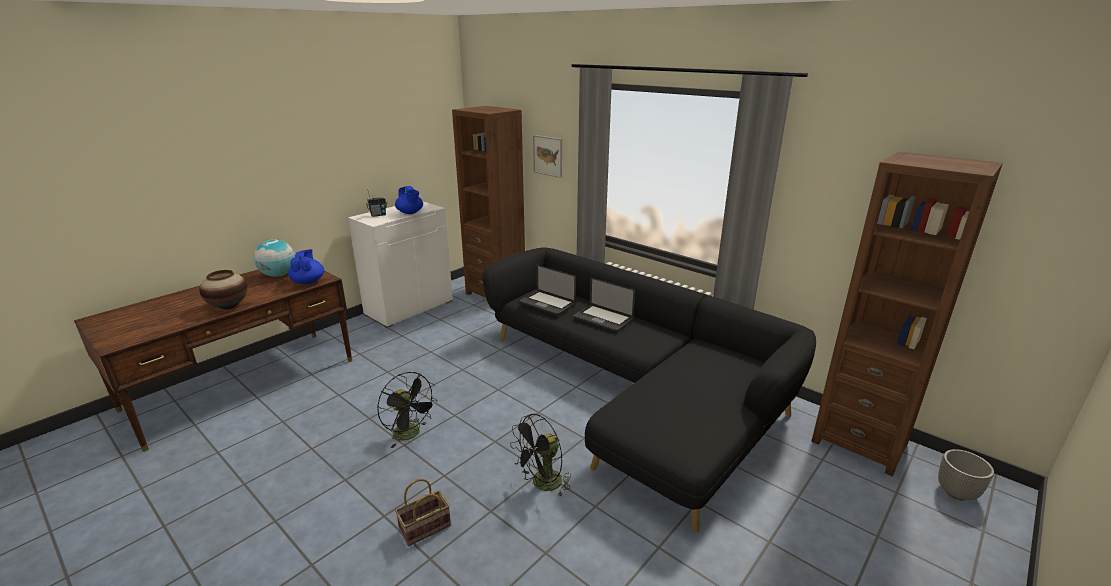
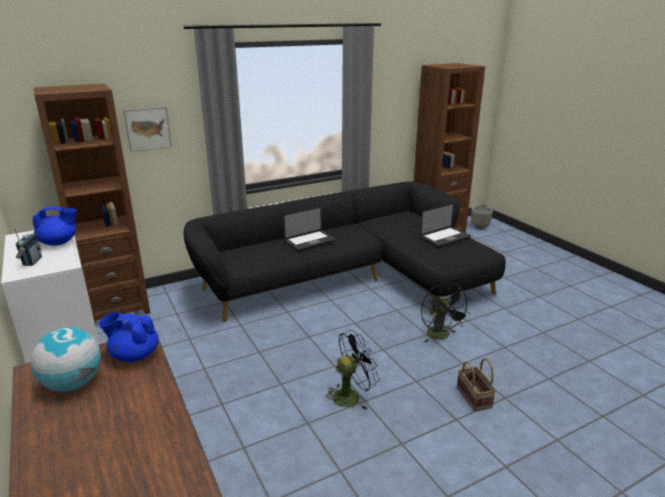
camera: 70 degrees left, 0 degrees up
(229, 306) = (156, 426): vase -> none
(547, 304) = (261, 257): laptop -> laptop (445, 238)

